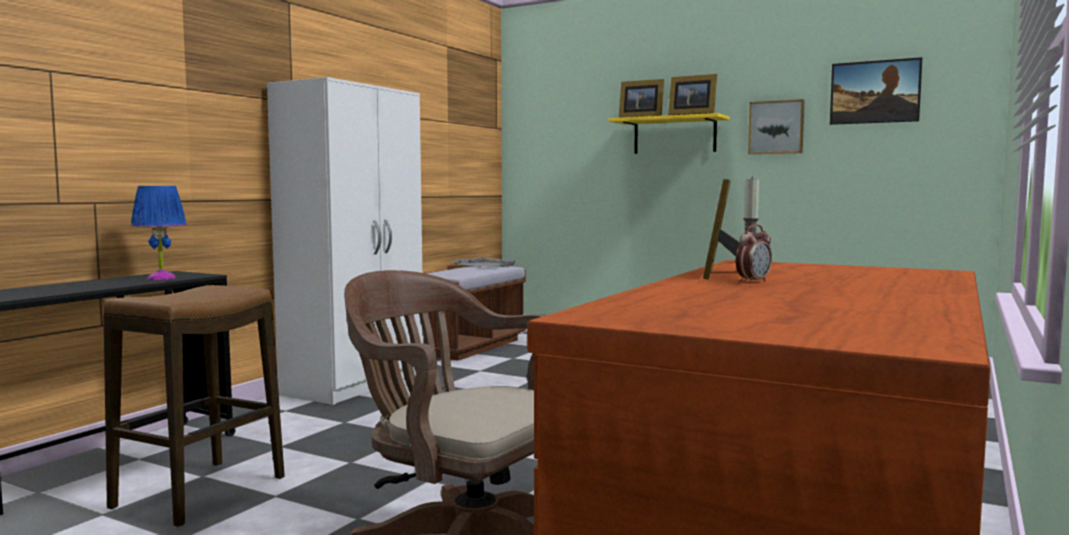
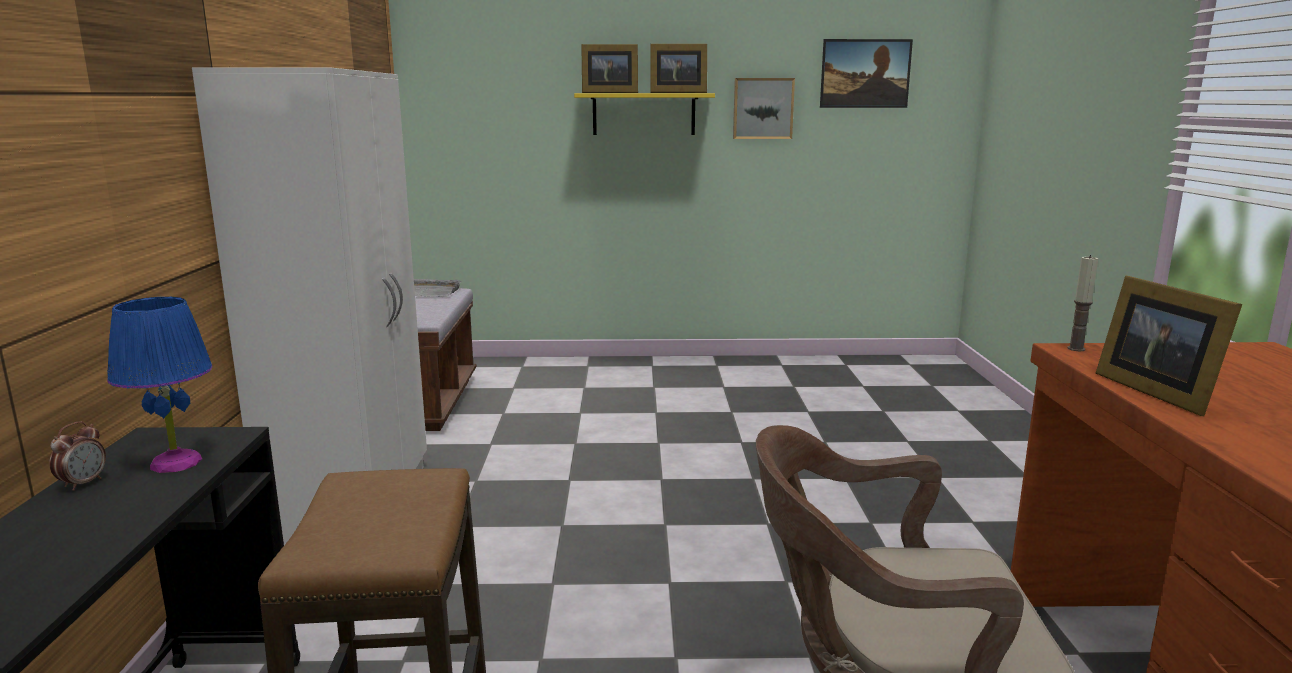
camera: 30 degrees left, 10 degrees up
(753, 281) = (1250, 414): alarm clock -> alarm clock (83, 483)

